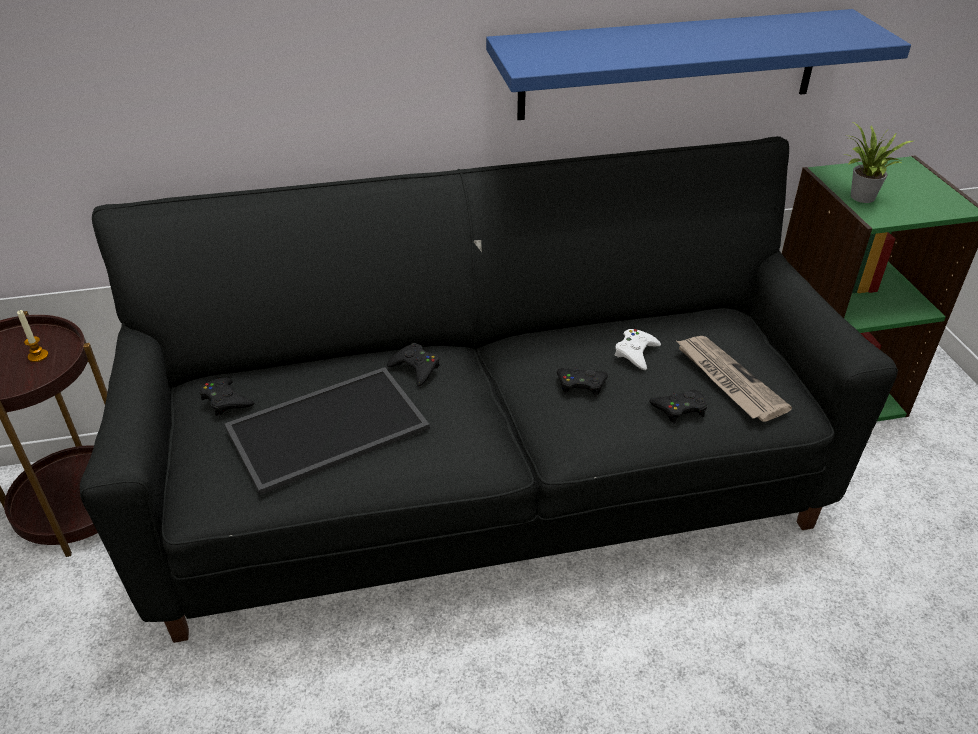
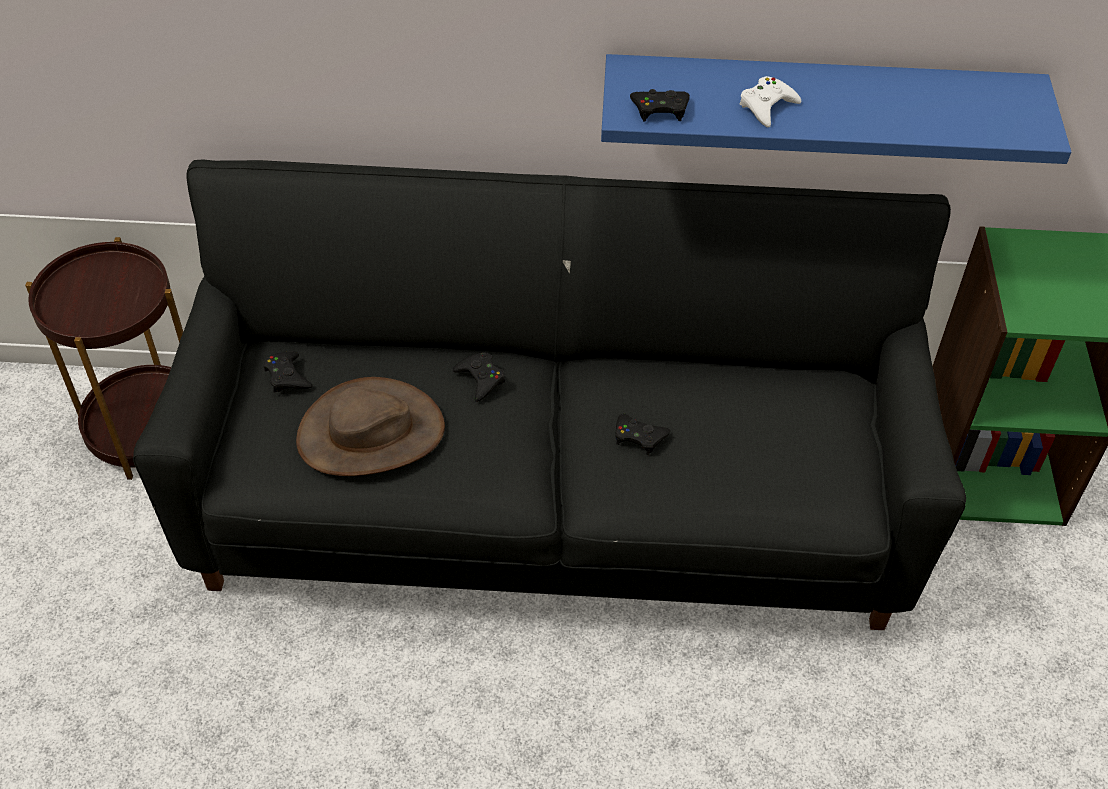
camera: 15 degrees right, 10 degrees up
(38, 356) = (123, 291): candle -> none
(326, 431) = (371, 434): tray -> brown hat
(636, 353) = (713, 411): white game controller -> white game controller (767, 106)
(680, 409) = (727, 489): black game controller -> black game controller (660, 109)
(727, 380) = (794, 466): newspaper -> none
(860, 198) = (1020, 286): potted plant -> none

